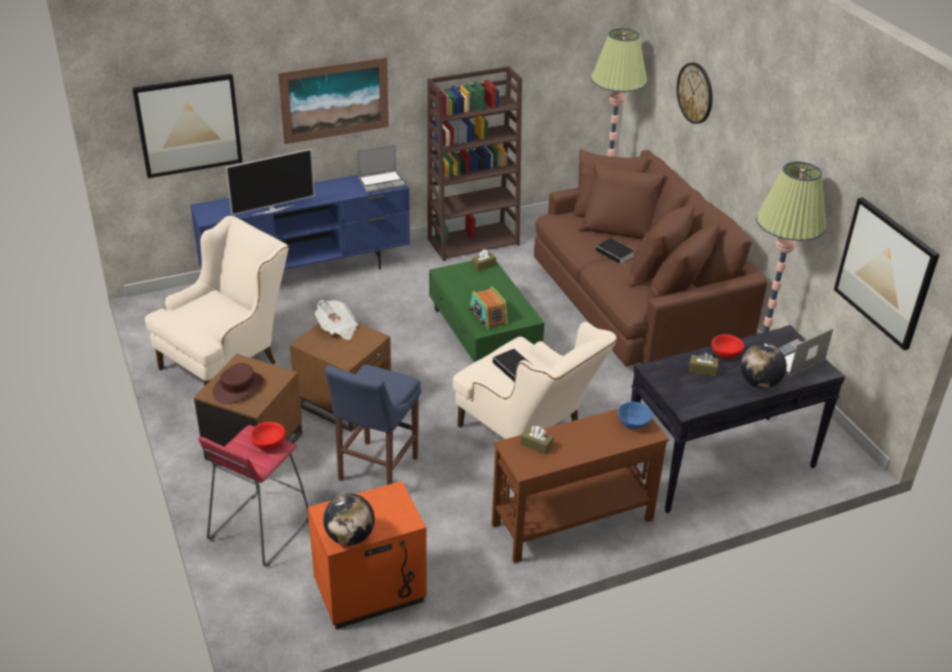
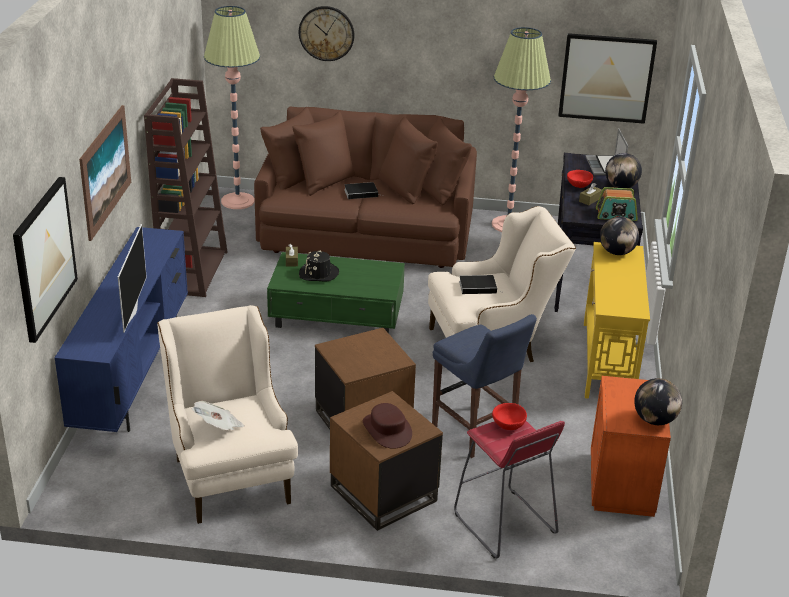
camera: 60 degrees left, 5 degrees down
(337, 329) = (345, 350): newspaper -> newspaper (219, 427)
(382, 182) = (155, 240): laptop -> none
(477, 285) = (318, 273): none -> black hat
(488, 316) = (370, 284): radio -> radio (616, 215)
(536, 445) = (613, 298): brown tissue box -> none
(571, 522) = (607, 361): brown console table -> yellow console table
(633, 424) = (616, 252): blue bowl -> globe

